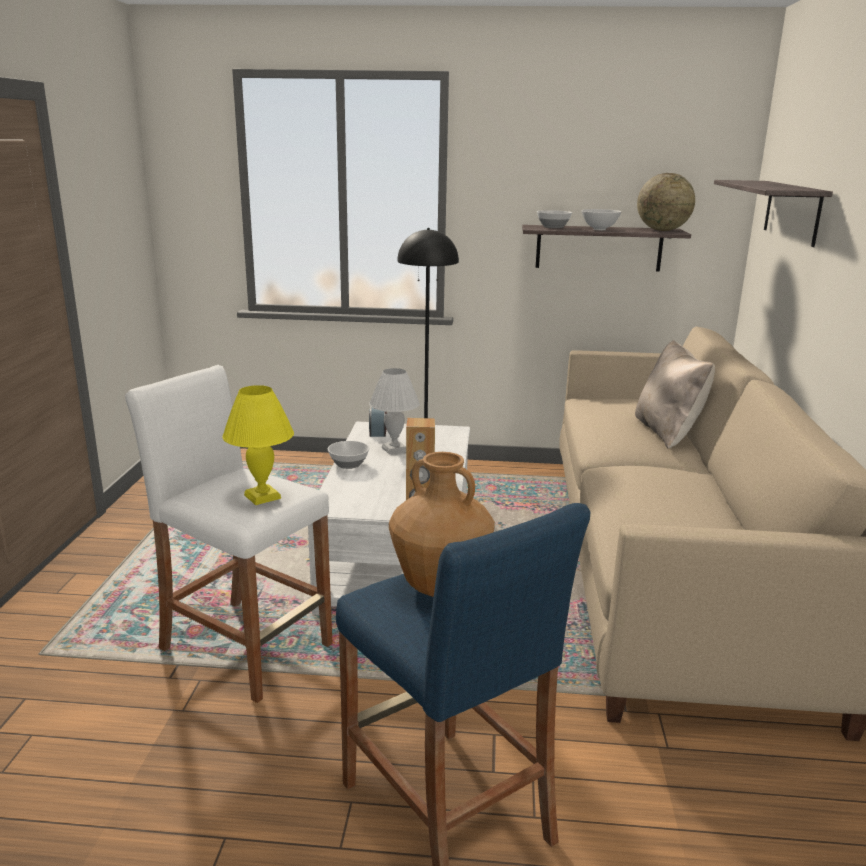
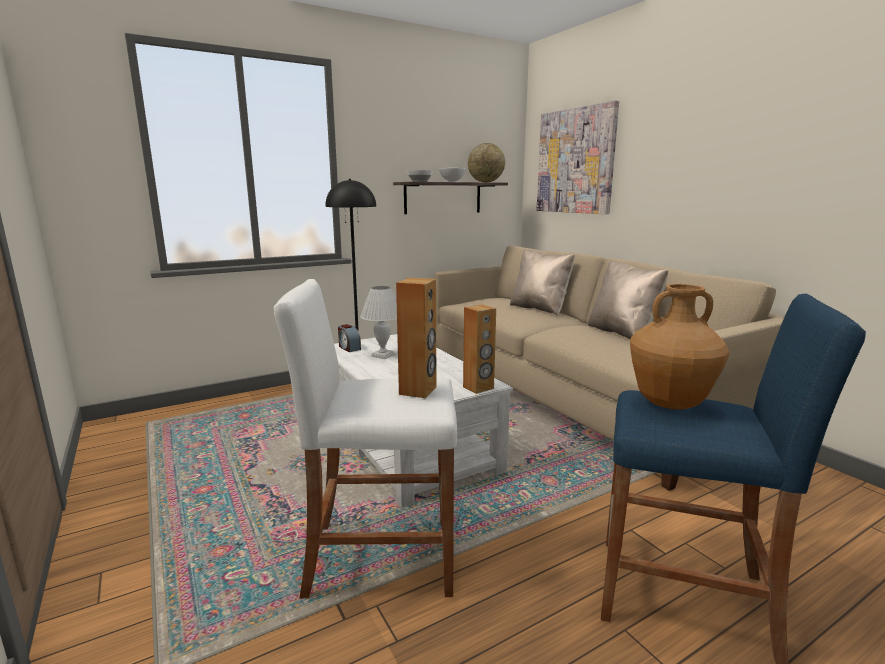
camera: 35 degrees left, 5 degrees down
(263, 496) = (418, 390): yellow table lamp -> brown speaker
(348, 464) = (367, 372): bowl -> none
(703, 498) = (622, 333): none -> beige pillow
(792, 211) = (575, 161): shelf -> picture

